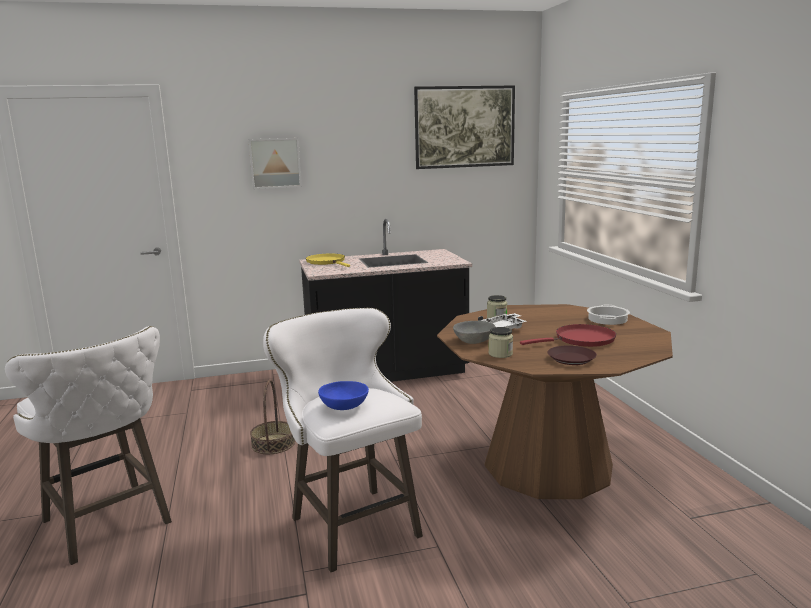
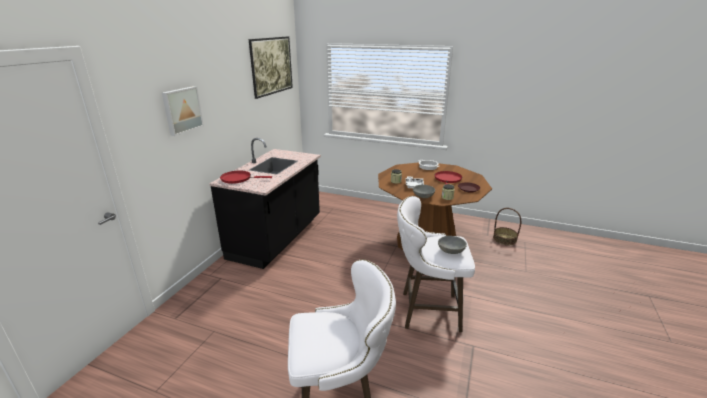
camera: 55 degrees left, 10 degrees up
(273, 444) = (313, 308): basket -> basket (504, 239)
(327, 262) = (238, 179): yellow frying pan -> red frying pan
(344, 406) = (451, 250): blue bowl -> grey bowl

